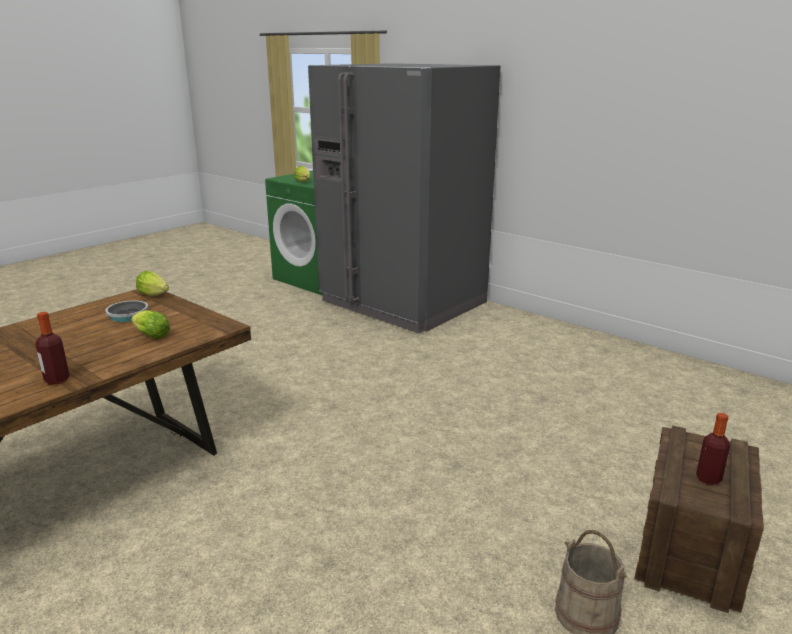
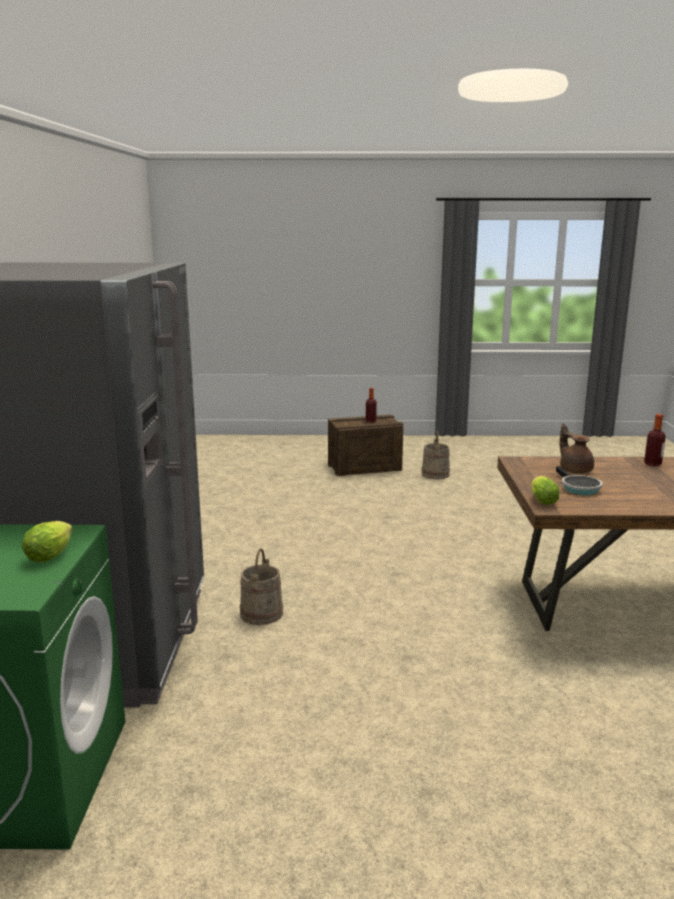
camera: 130 degrees left, 5 degrees down
(150, 336) = (575, 470): lettuce -> brown teapot
(362, 343) = (261, 613): none -> beige bucket

